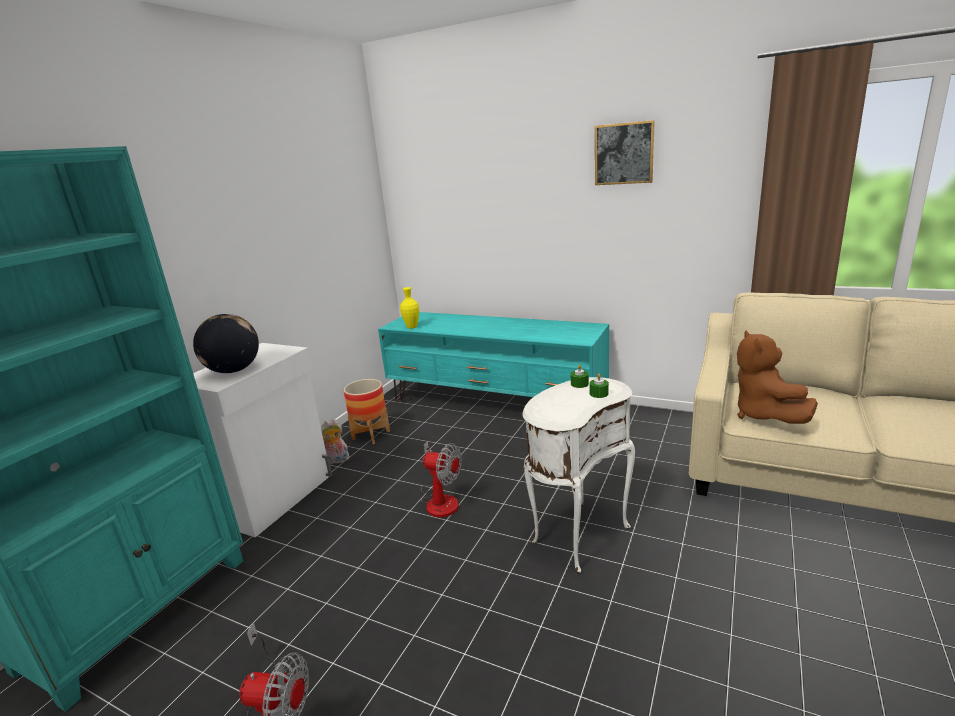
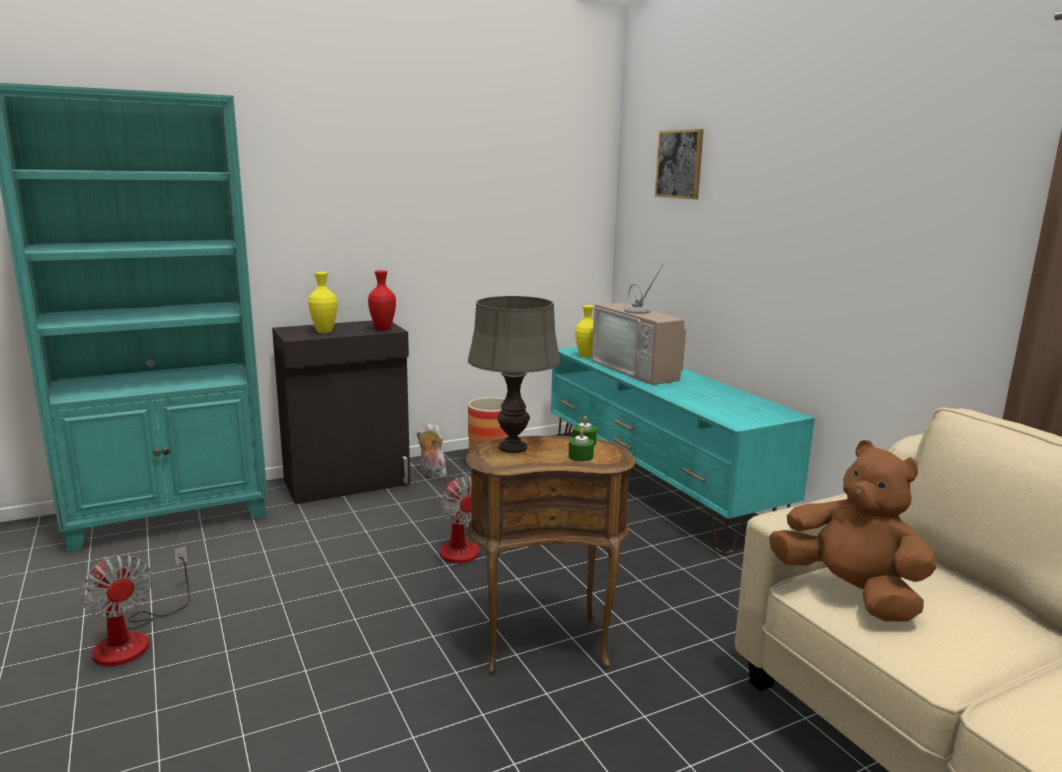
camera: 35 degrees right, 5 degrees down
(233, 371) = (324, 331): globe -> yellow vase
(277, 498) = (348, 483): white cabinet -> black cabinet
(281, 352) = (383, 329): none -> red vase
(465, 325) = (640, 370): none -> television
(550, 405) = (512, 447): none -> grey table lamp
(577, 534) = (544, 642): white side table -> brown side table
(624, 153) = (868, 164): picture -> picture (679, 164)
(764, 415) = (849, 592): brown plush toy -> brown plush toy turned 105 degrees clockwise

